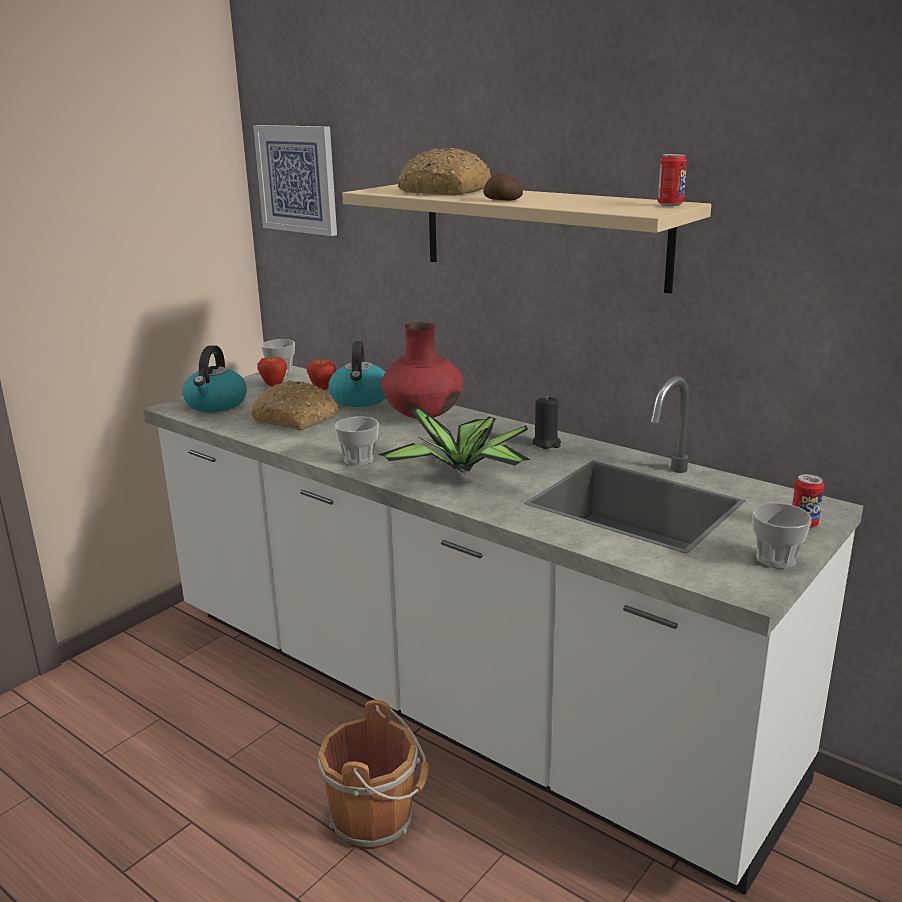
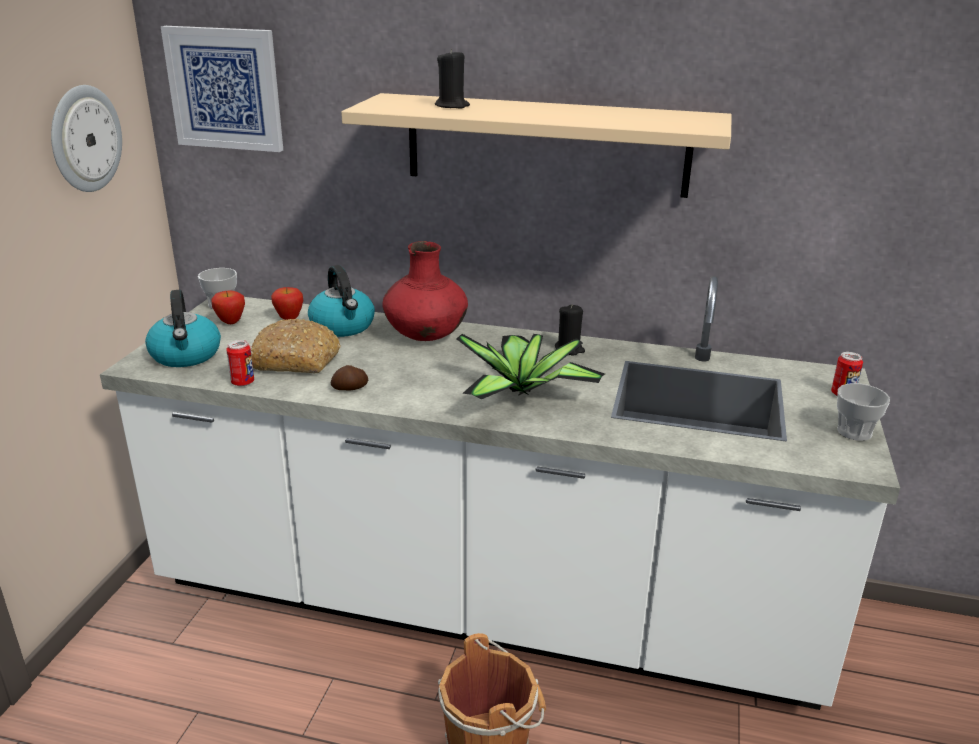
camera: 25 degrees left, 5 degrees up
(173, 215) = (84, 139): none -> wall clock
(359, 460) = (411, 398): cup -> none
(444, 191) = (452, 106): bread -> black candle
(503, 200) = (540, 117): potato -> potato (350, 388)
(670, 205) = (705, 117): can -> can (243, 382)

